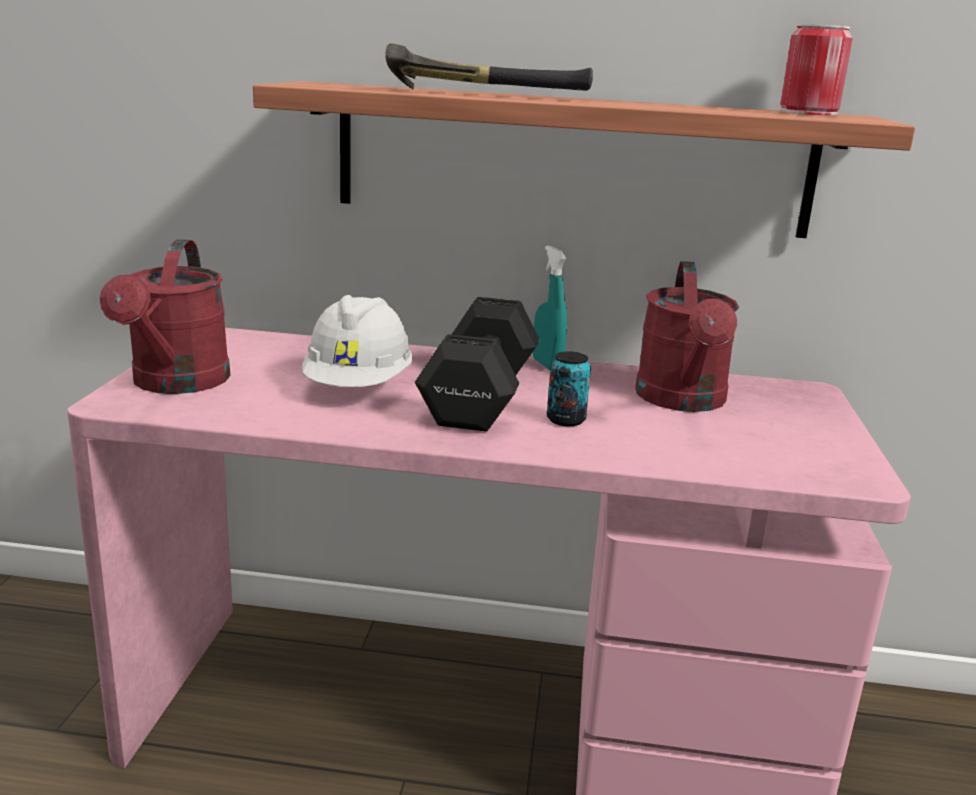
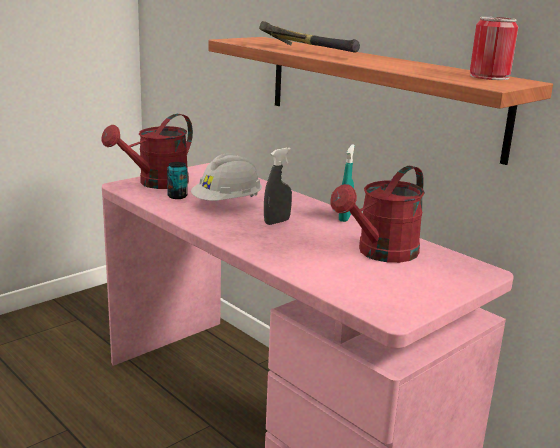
camera: 40 degrees right, 0 degrees up
(482, 395) = (277, 222): black dumbbell -> grey spray bottle
(565, 420) = (293, 243): can -> can (177, 196)

